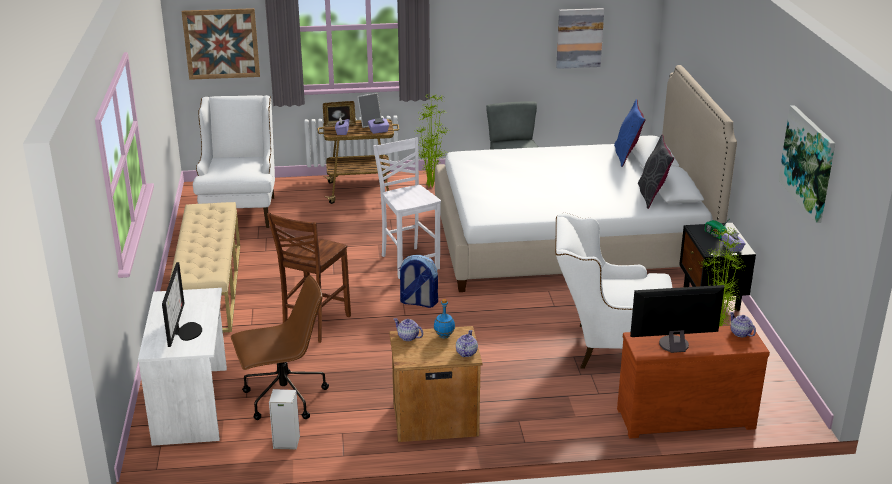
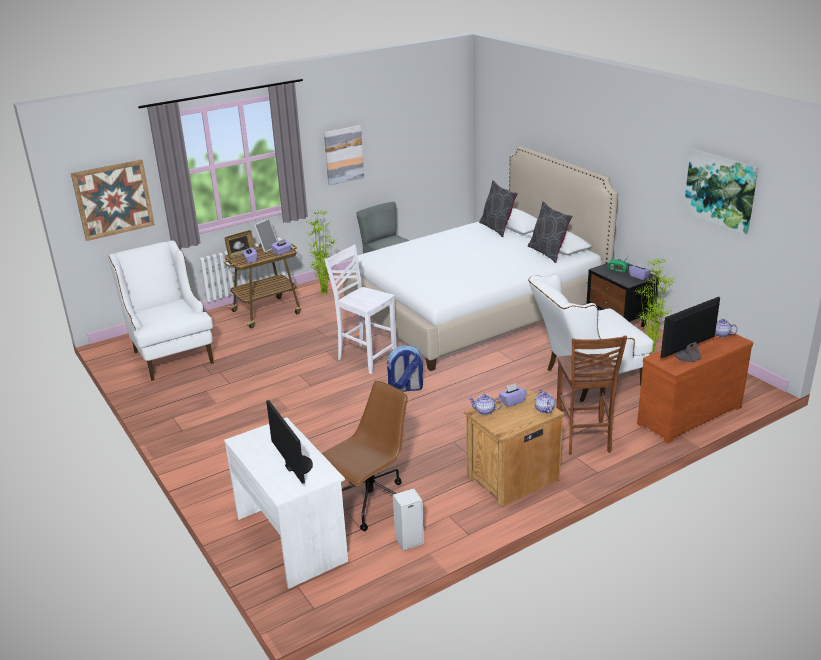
camera: 25 degrees left, 0 degrees up
(209, 287) = (207, 429): beige bench -> none
(314, 325) = (335, 433): brown chair -> brown chair (584, 438)
(444, 336) = (512, 401): blue bottle -> purple tissue box
(579, 38) = (416, 141): picture -> picture (343, 155)
(627, 156) = (497, 228): blue pillow -> grey pillow

